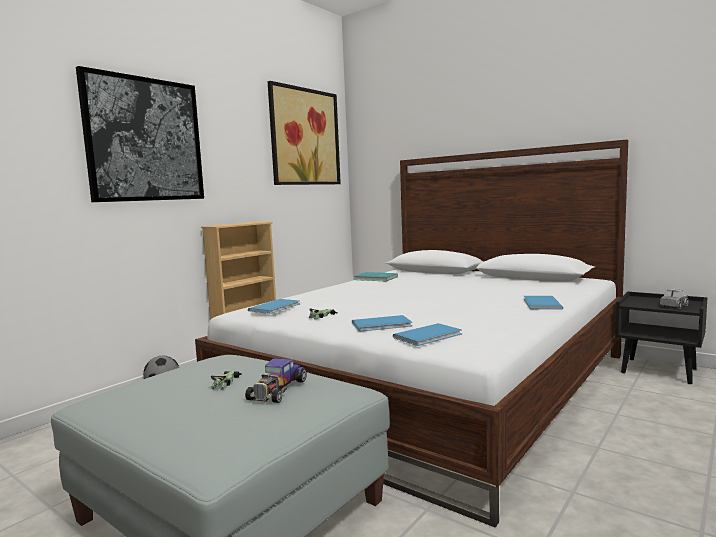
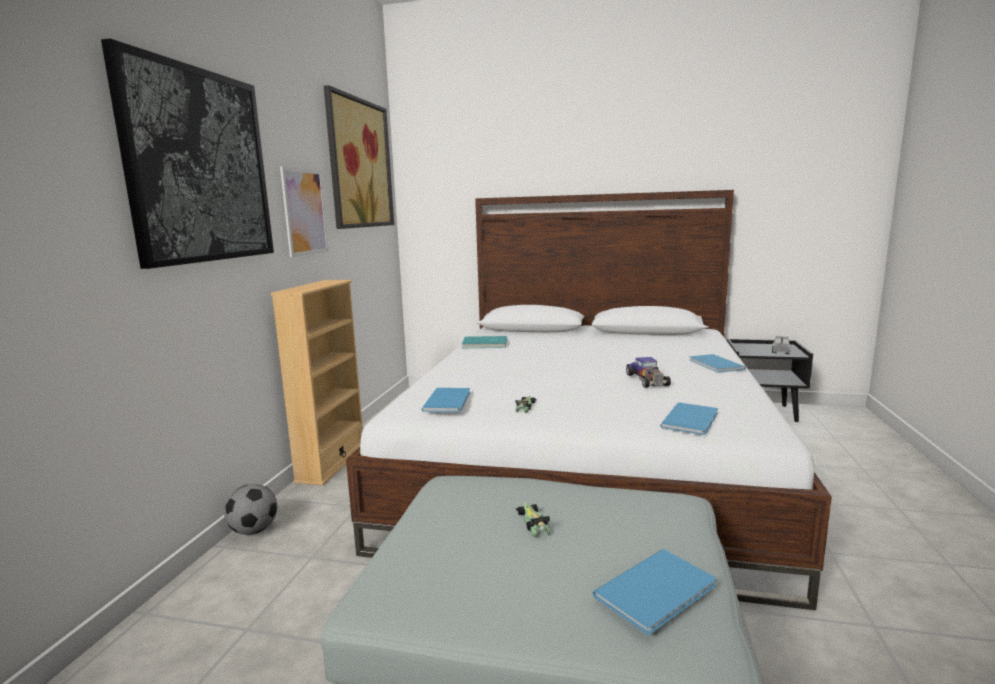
camera: 25 degrees left, 5 degrees up
(241, 171) = (305, 212): none -> picture
(277, 390) = (616, 520): toy car -> toy car (647, 380)
(383, 325) = (616, 411): blue book -> blue book (660, 591)

